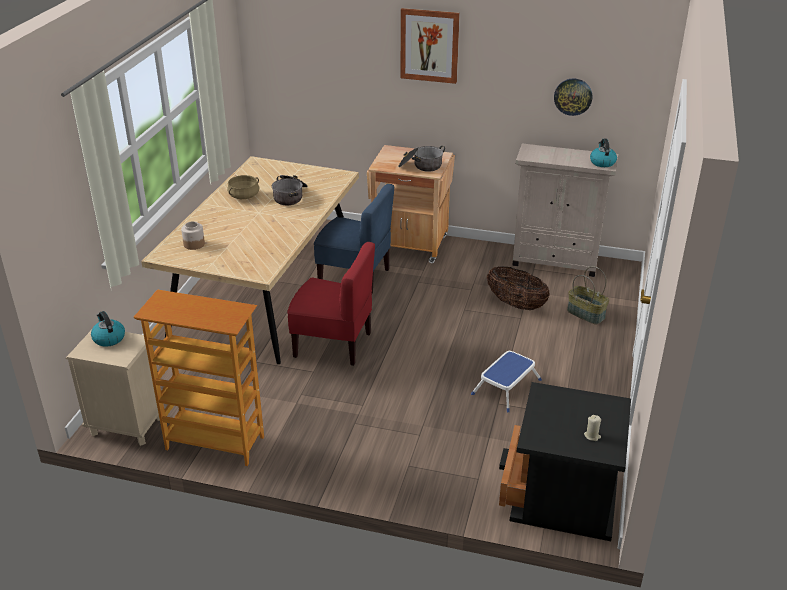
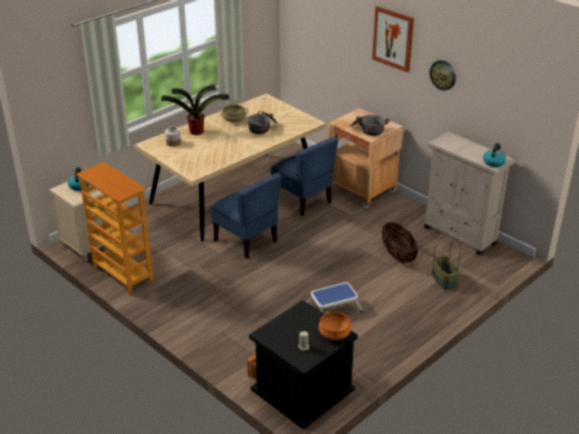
camera: 30 degrees right, 0 degrees up
(211, 222) = (197, 131): none -> potted plant
(333, 344) = (246, 240): red chair -> blue chair
(573, 96) = (487, 103): wall clock -> wall clock (443, 75)
(607, 407) = (334, 333): none -> orange cooking pot

